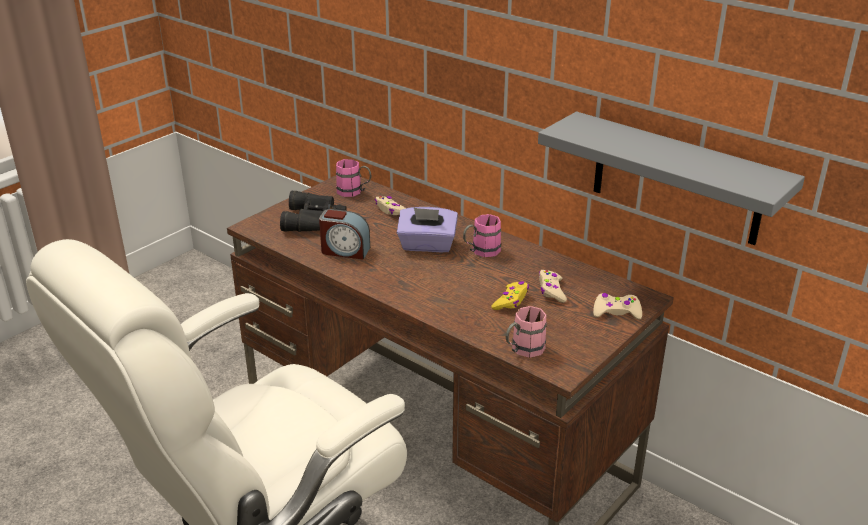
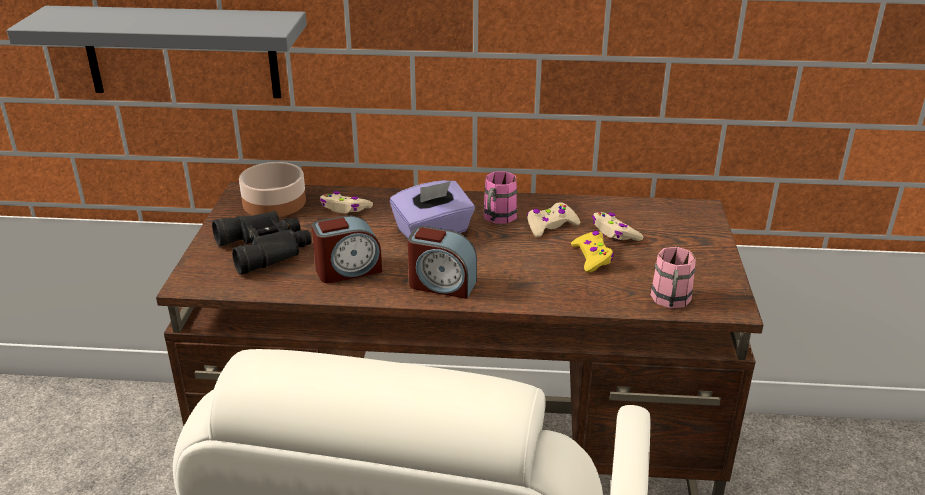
camera: 35 degrees left, 0 degrees up
(354, 192) = (274, 202): pink mug -> bowl
(388, 280) = (441, 284): none -> alarm clock
(616, 312) = (696, 231): beige game controller -> beige game controller (550, 226)
(676, 179) = (715, 68): grey shelf -> grey shelf (181, 52)

